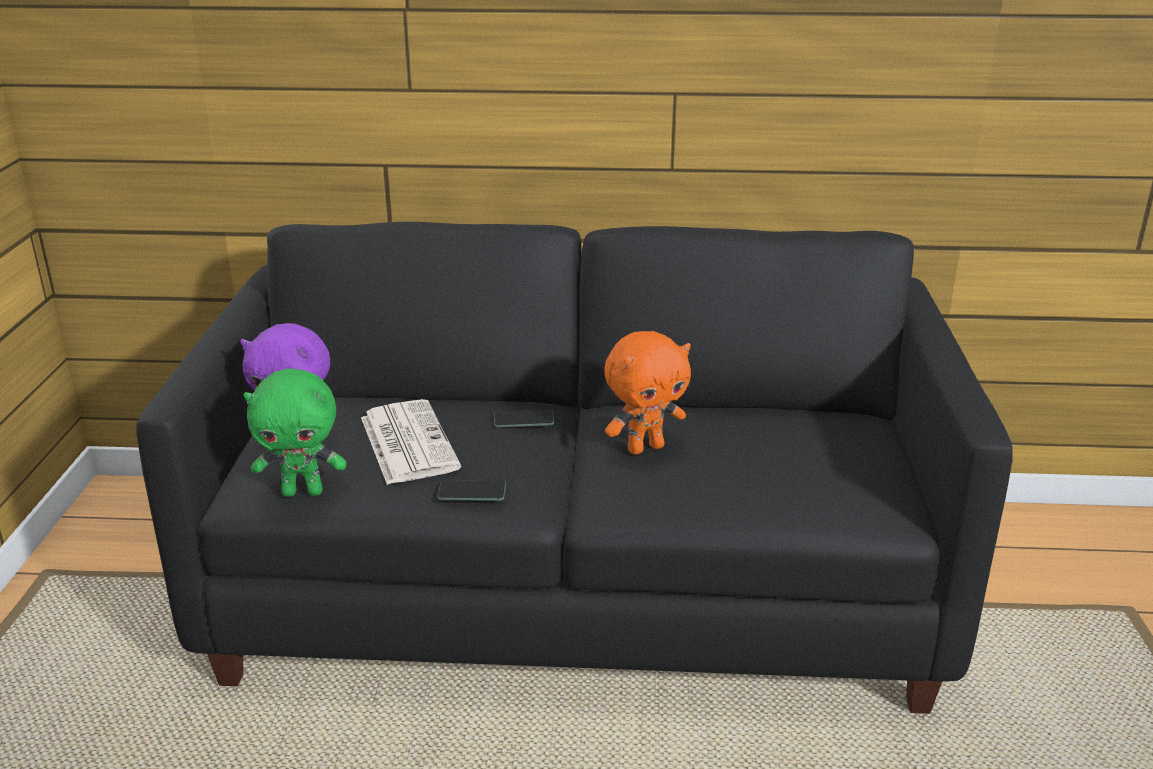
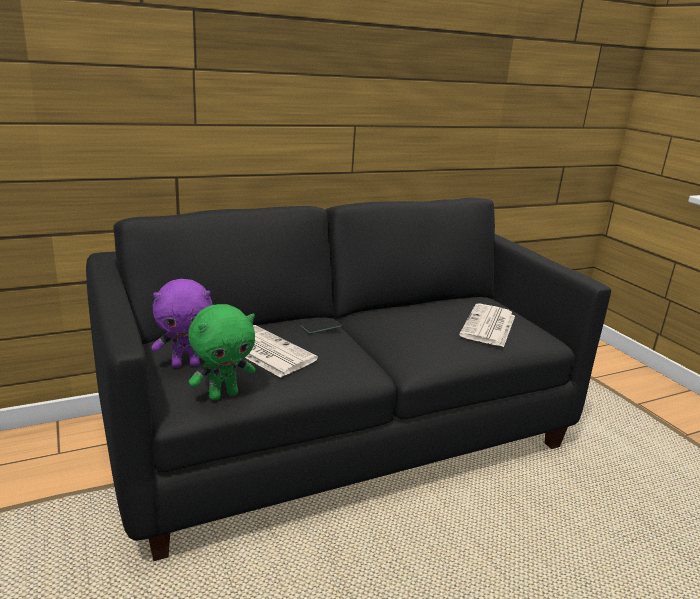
camera: 30 degrees left, 5 degrees down
(472, 492) = (336, 371): phone -> none
(645, 447) = (401, 329): orange plush toy -> none
(797, 471) = (488, 326): none -> newspaper

